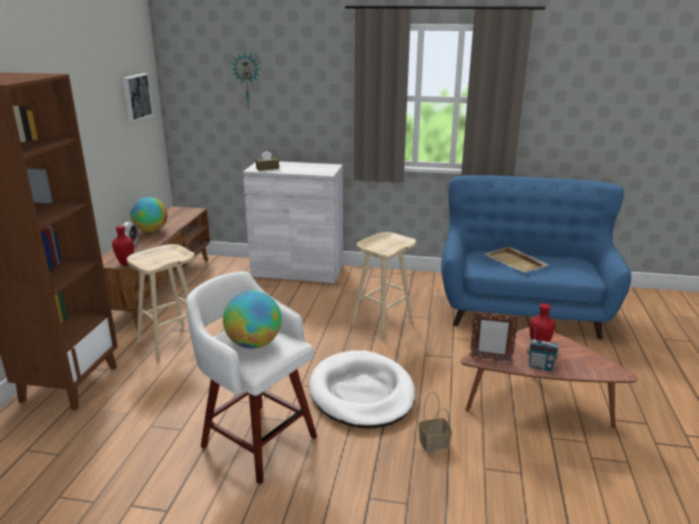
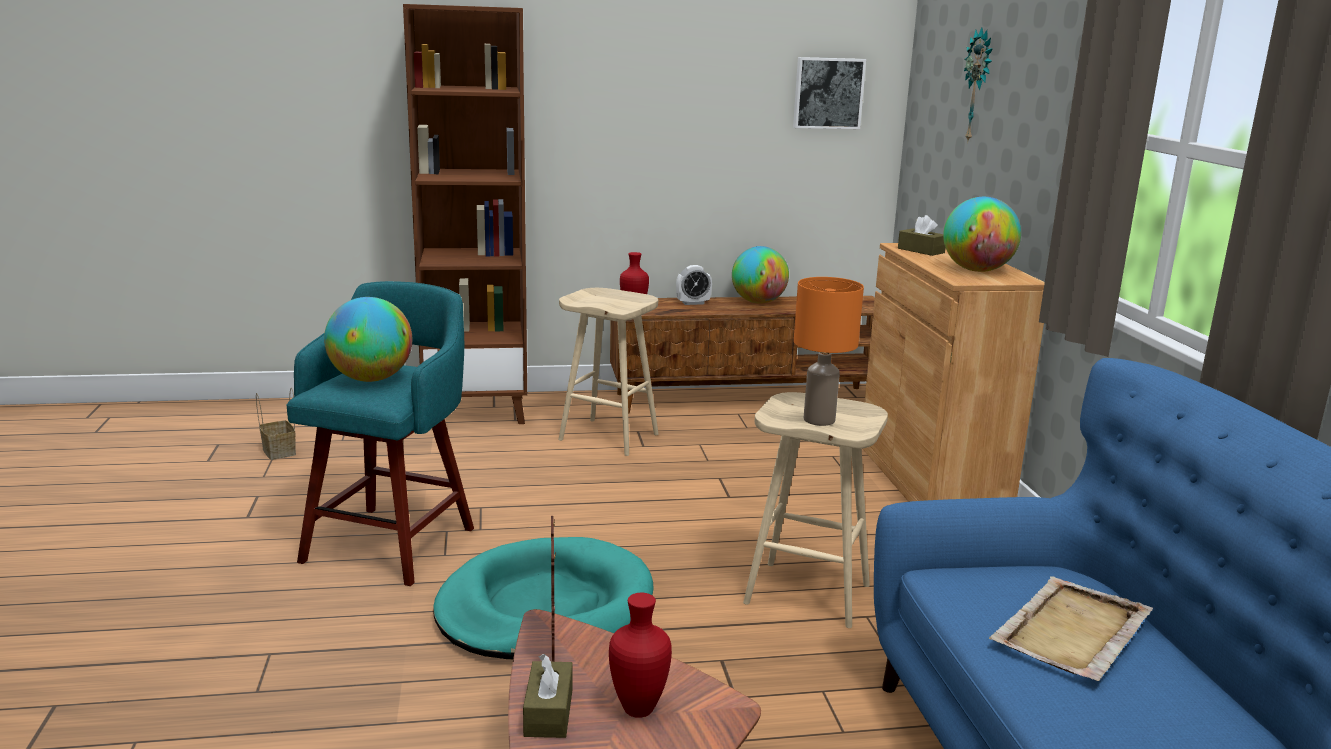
camera: 70 degrees right, 5 degrees down
(257, 440) = (392, 542): white stool -> turquoise stool
(297, 271) = (931, 478): white cabinet -> brown cabinet
(313, 168) = (977, 270): none -> globe
(362, 393) = (545, 607): white dog bed -> turquoise dog bed
(392, 244) = (820, 420): none -> orange table lamp
(434, 442) = (421, 703): basket -> basket (280, 452)
(540, 366) = (548, 712): radio -> brown tissue box

